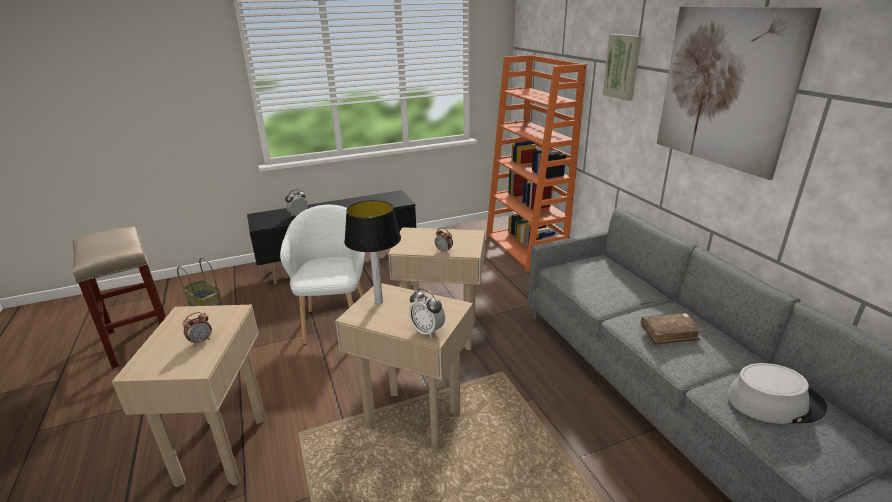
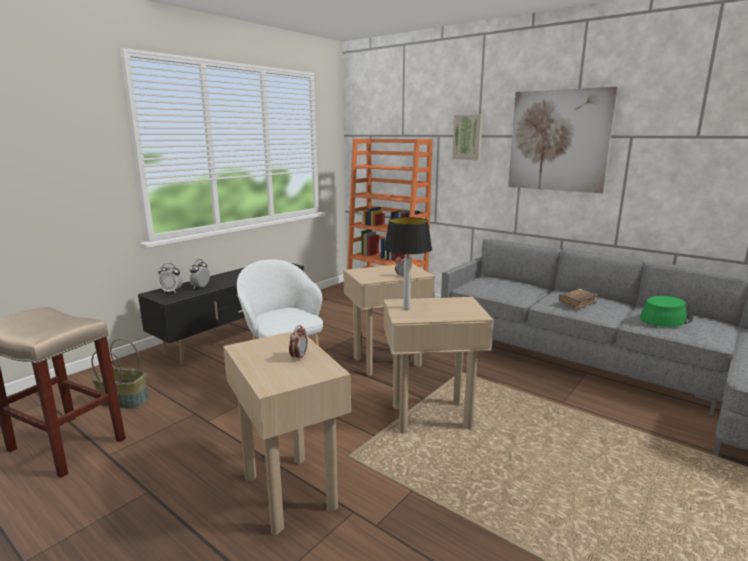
camera: 30 degrees left, 10 degrees down
(427, 331) = (470, 314): alarm clock -> alarm clock (171, 291)
(774, 401) = (665, 318): grey hat -> green hat

